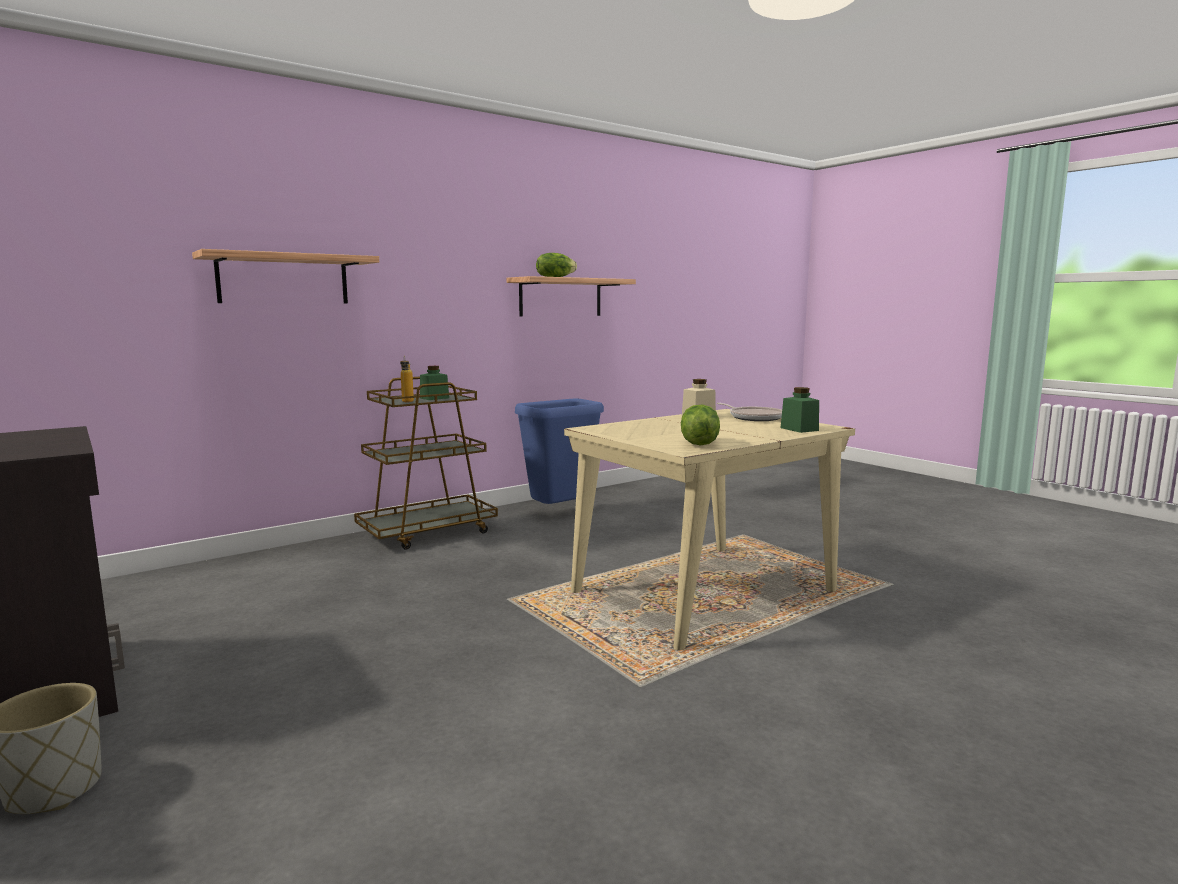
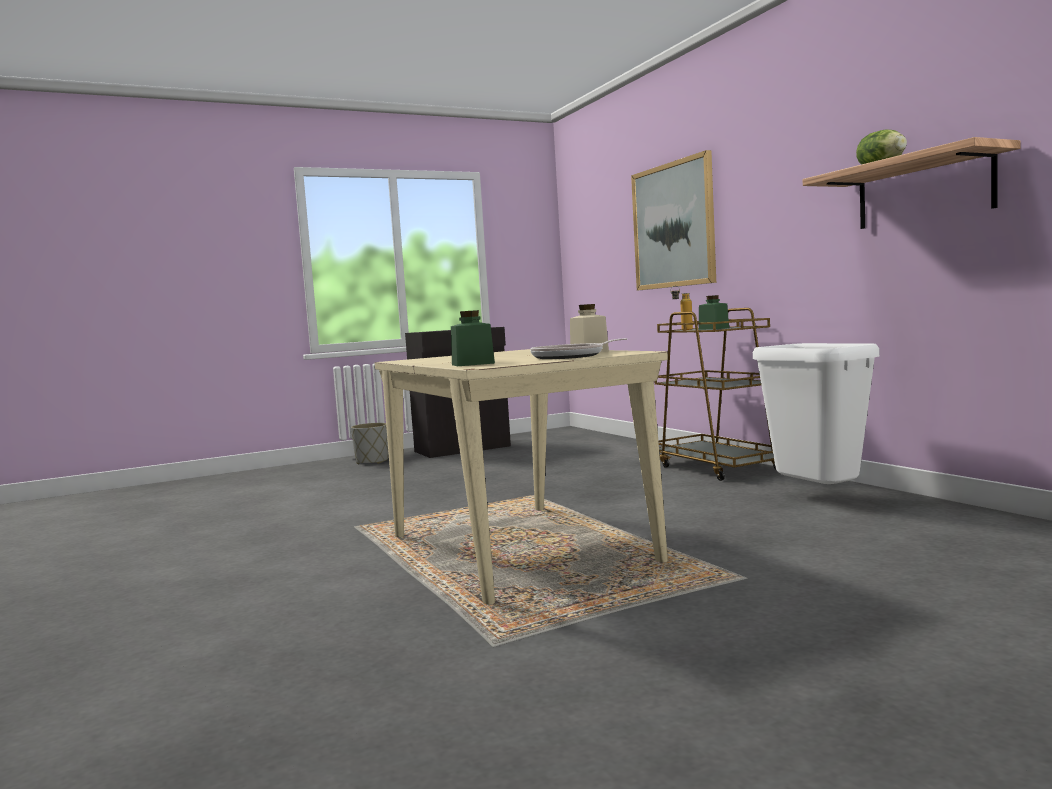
camera: 100 degrees right, 5 degrees down
(283, 279) = (673, 225): shelf -> picture
(560, 513) = (815, 498): blue trash can -> white trash can
(698, 443) = (423, 360): lettuce -> none

